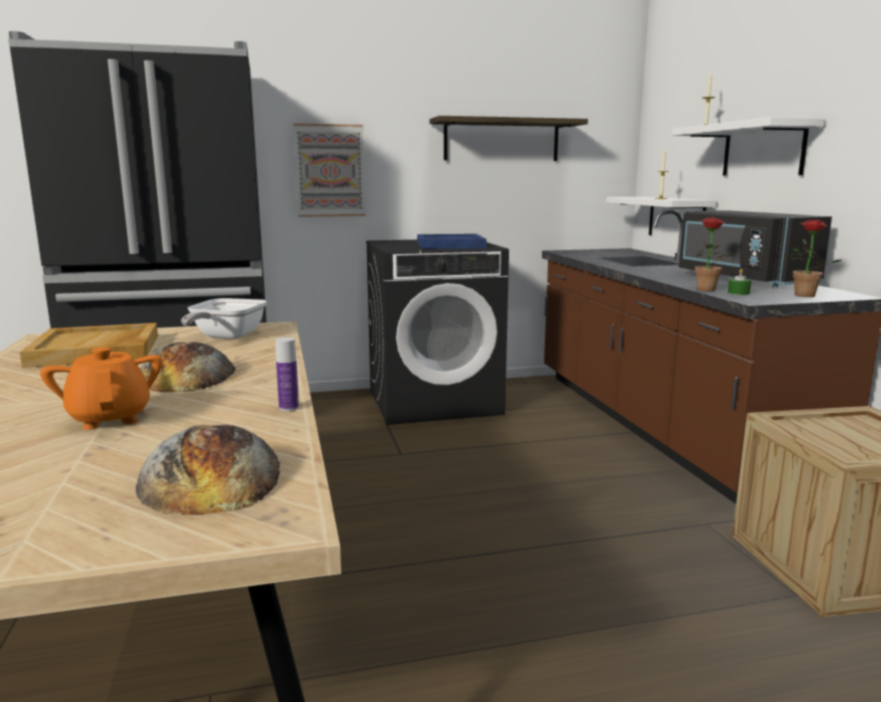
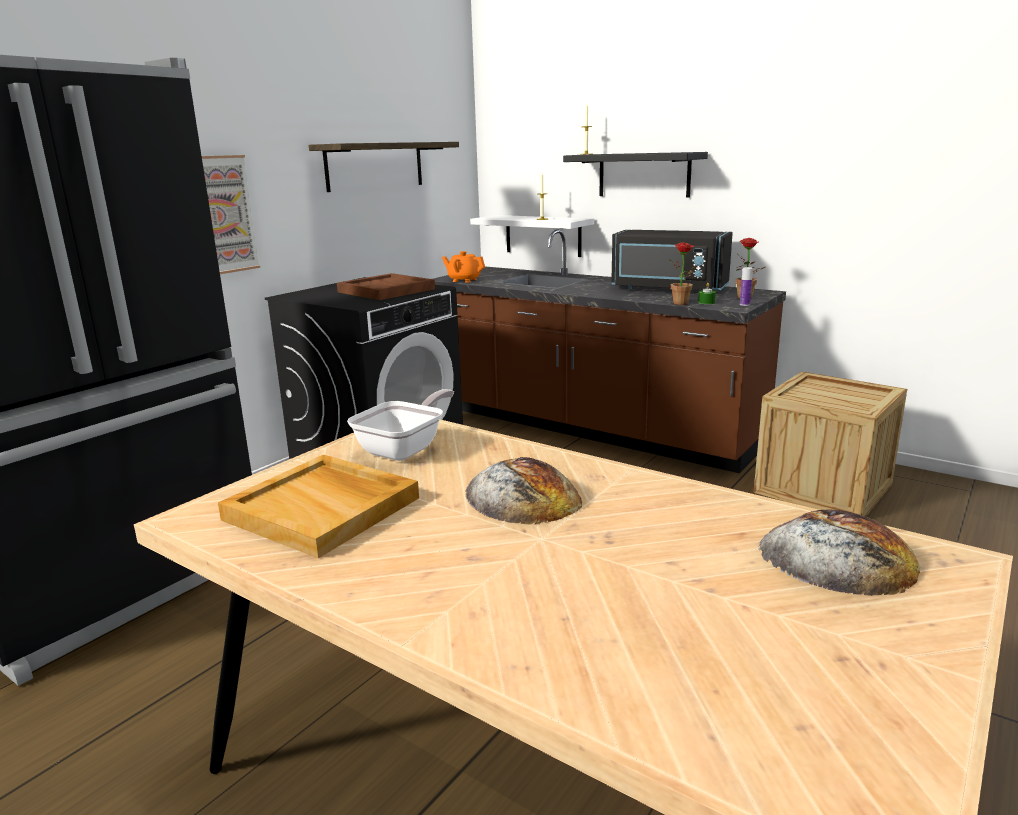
camera: 40 degrees left, 5 degrees up
(110, 418) = (612, 558): orange teapot -> orange teapot (464, 280)
(225, 337) = (406, 449): frying pan -> frying pan turned 120 degrees counterclockwise
(289, 408) = (697, 490): bottle -> bottle (744, 304)
(449, 245) = (385, 290): blue tray -> brown tray
(763, 150) = (644, 175): white shelf -> black shelf

